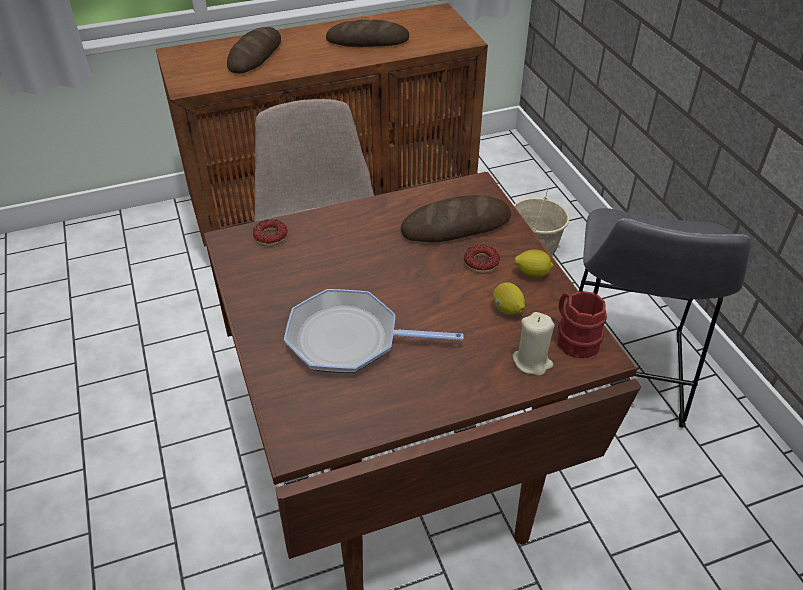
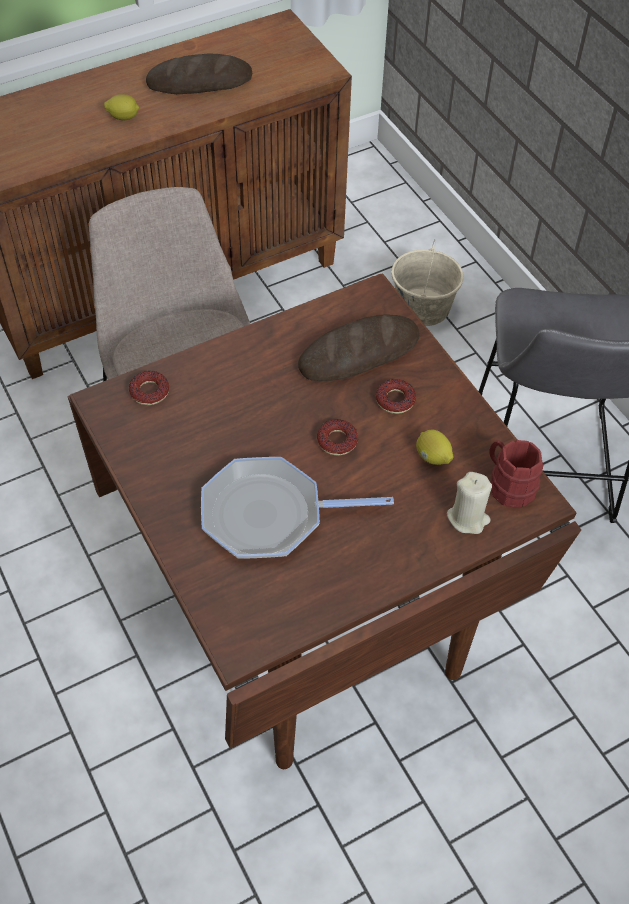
camera: 10 degrees left, 10 degrees up
(255, 55) = (60, 118): bread -> none
(423, 288) = (337, 441): none -> donut
(532, 273) = (453, 408): lemon -> lemon (123, 117)

